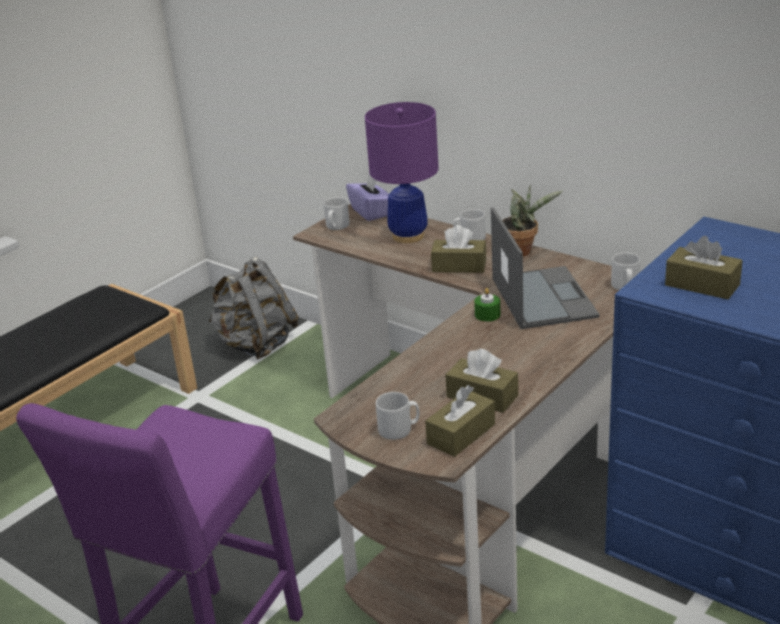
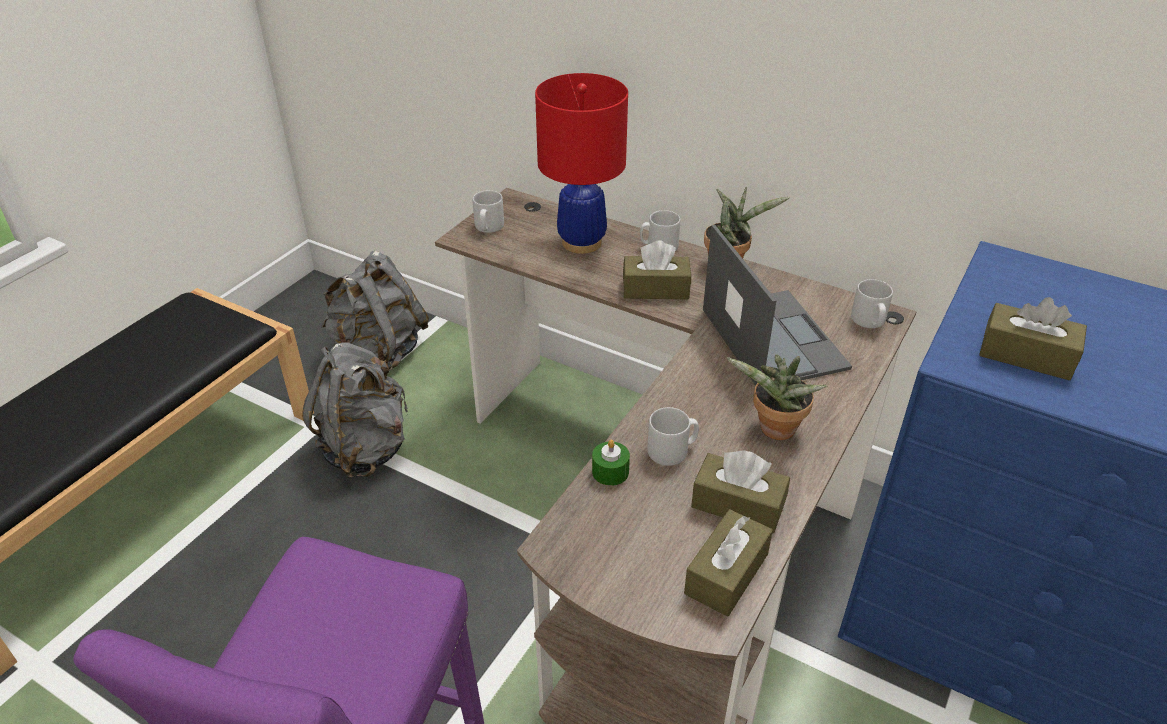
camera: 10 degrees left, 10 degrees up
(236, 413) = (366, 448): none -> grey backpack
(371, 212) = (528, 206): purple tissue box -> none
(399, 429) = (640, 568): grey mug -> grey mug (672, 451)
(408, 236) = (582, 243): purple table lamp -> red table lamp
(487, 315) = (710, 366): green candle -> green candle (610, 471)
(524, 354) = (773, 431): none -> potted plant

